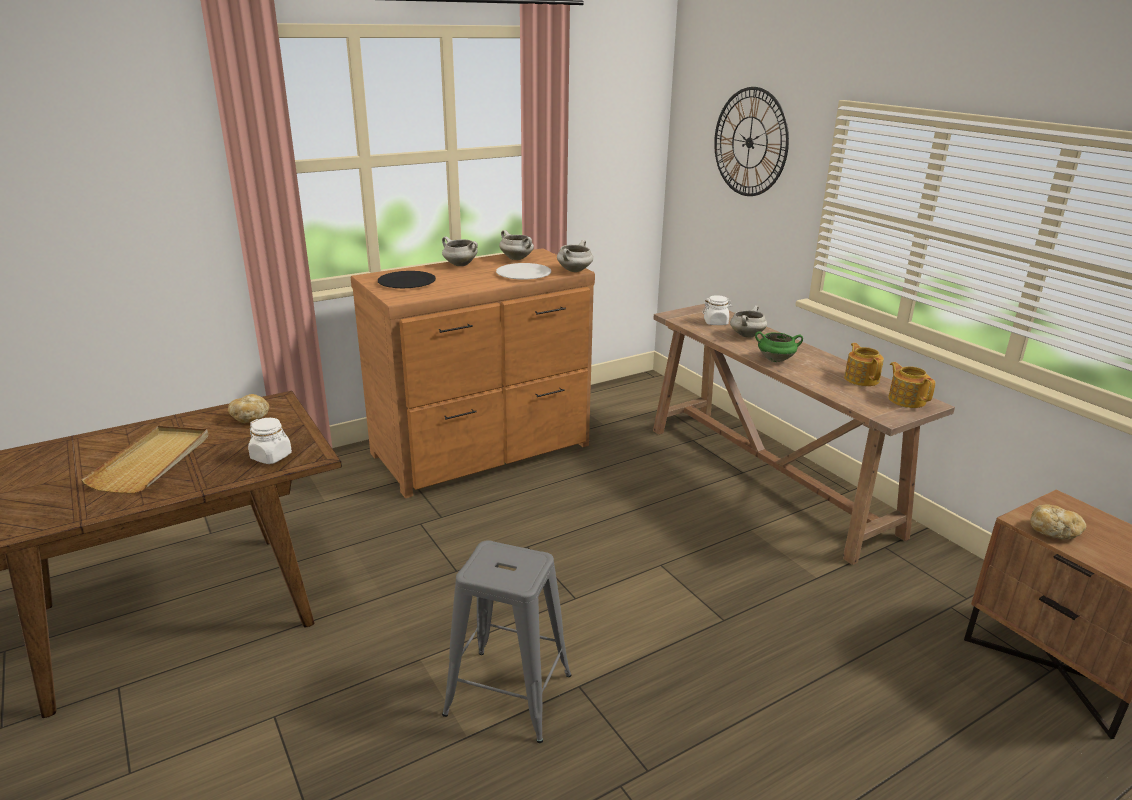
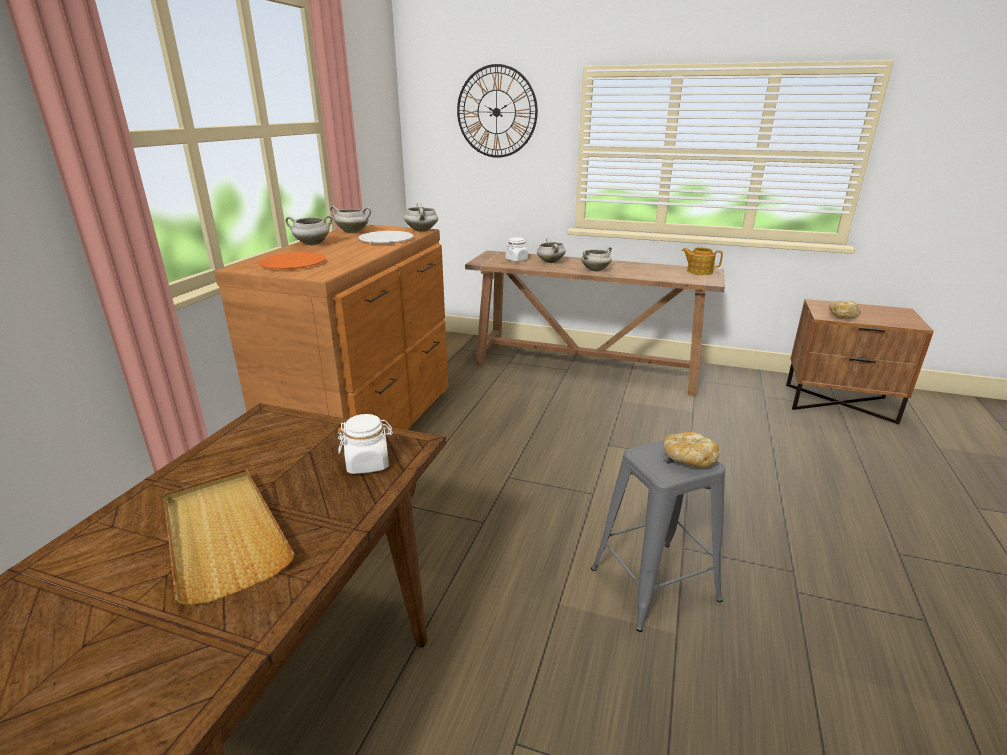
camera: 40 degrees left, 0 degrees up
(250, 417) = (263, 441): bread -> bread (687, 460)
(406, 282) = (293, 263): black plate -> orange plate
(776, 359) = (595, 270): green cooking pot -> white cooking pot
(861, 379) = (657, 268): teapot -> none

